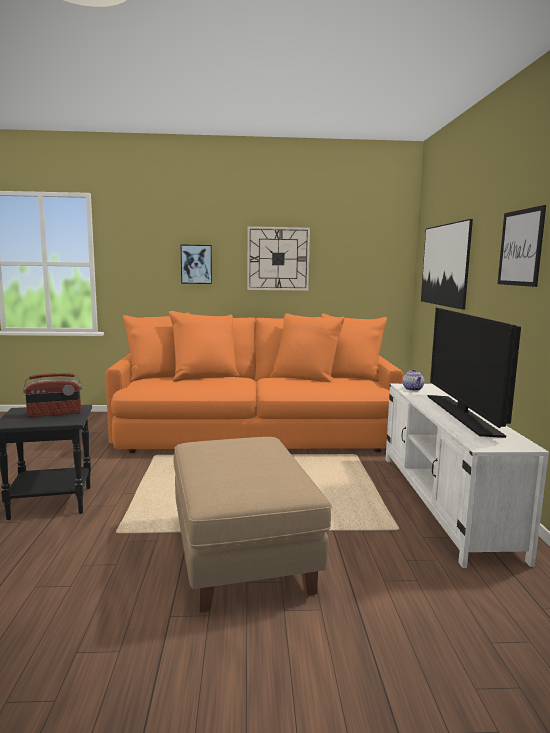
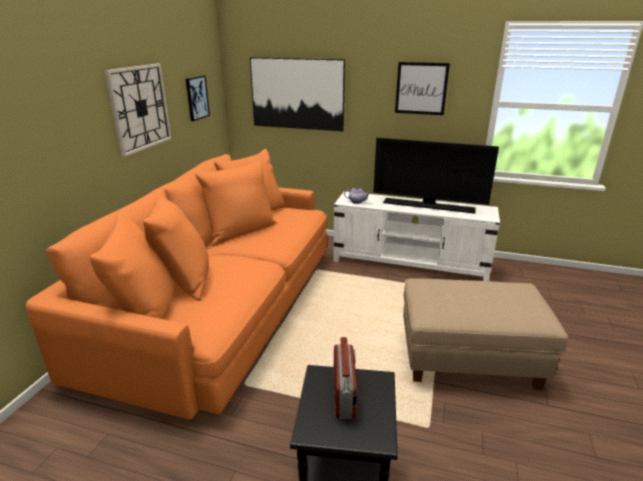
camera: 70 degrees left, 15 degrees up
(196, 264) = (61, 139): picture -> picture (196, 98)

